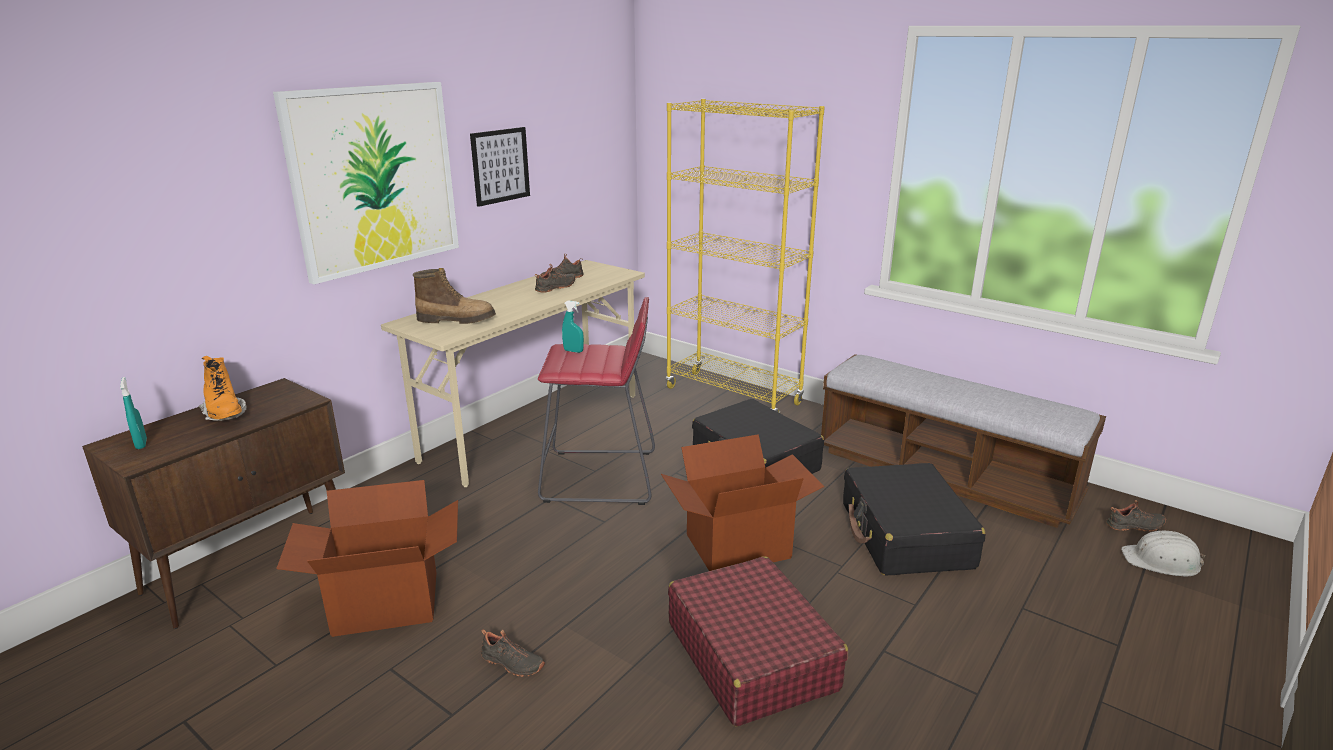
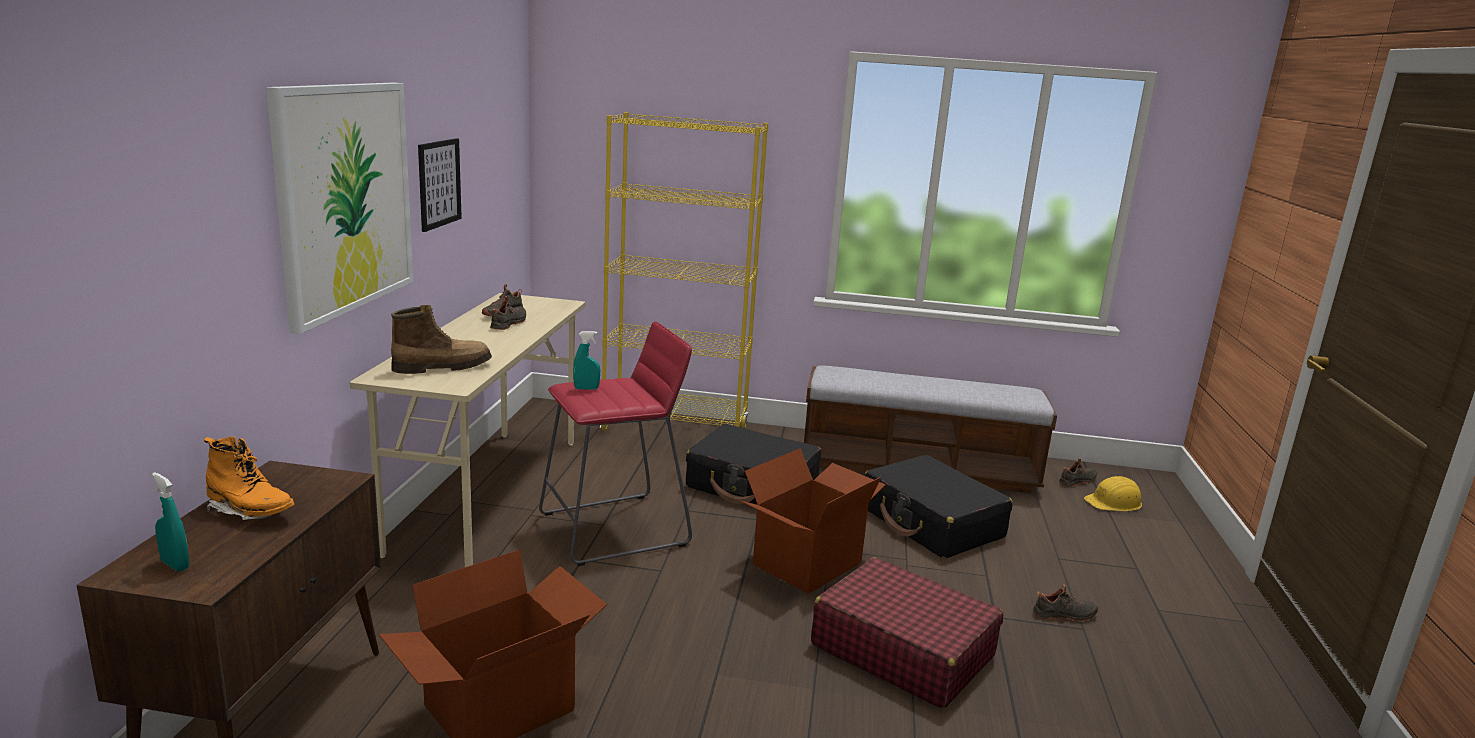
camera: 30 degrees left, 5 degrees down
(511, 664) = (698, 723): black shoe -> black shoe (1064, 615)
(1162, 561) = (1114, 502): white hard hat -> yellow hard hat

